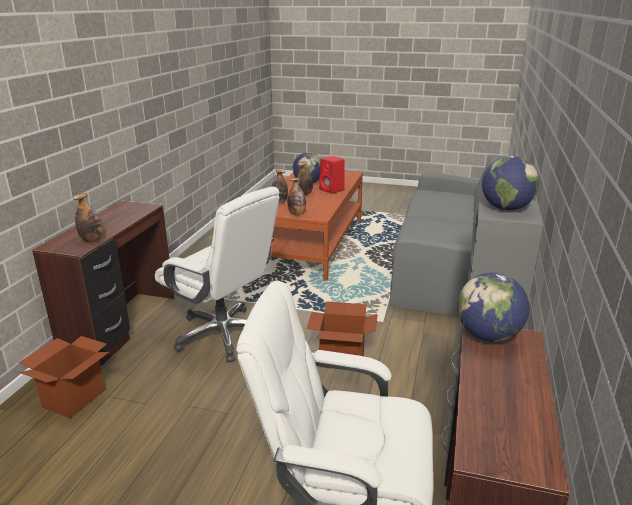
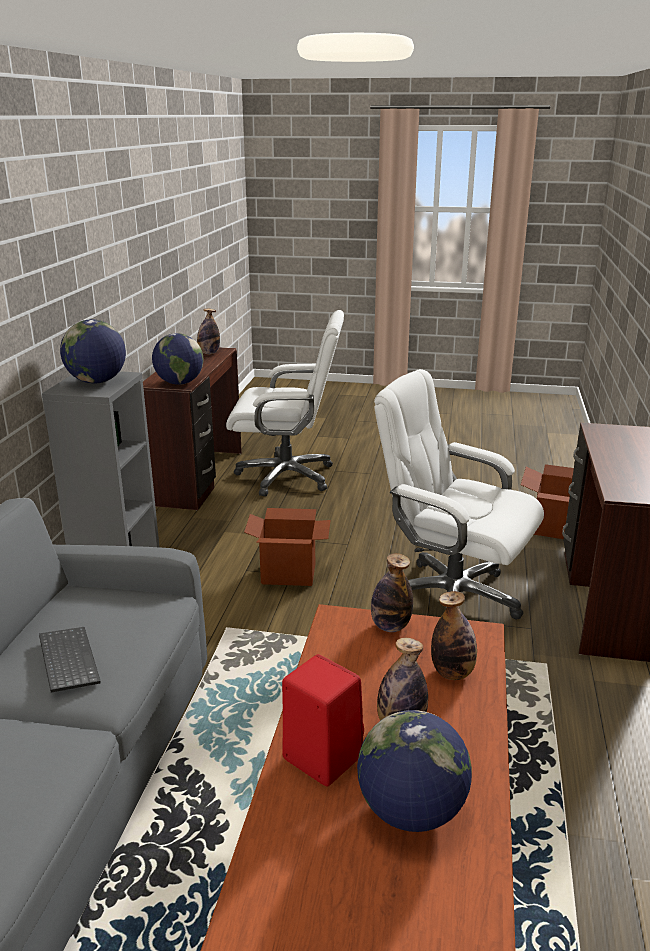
camera: 175 degrees right, 0 degrees up
(92, 240) = (602, 438): bottle -> bottle (209, 353)
(439, 225) = (66, 660): none -> keyboard

